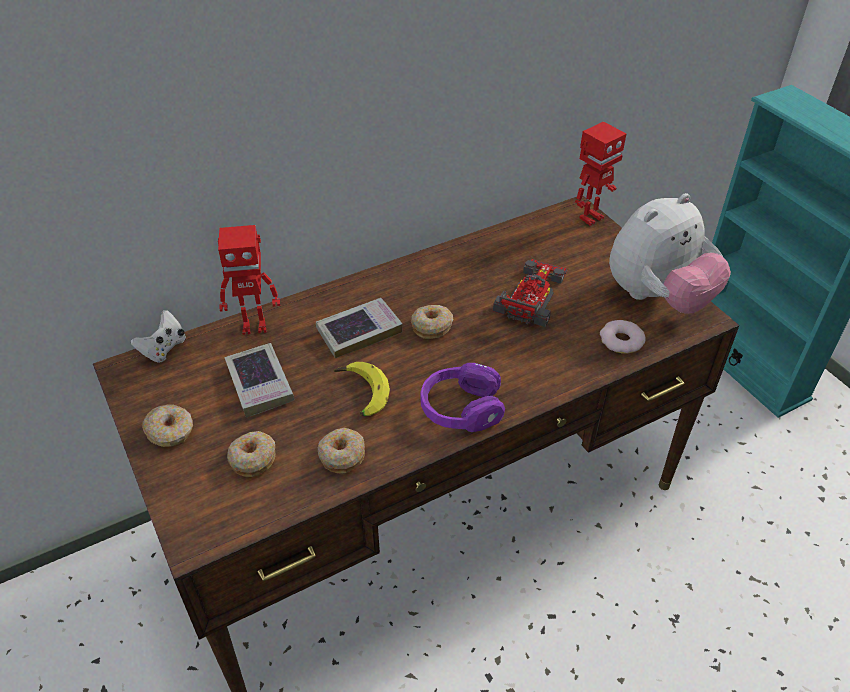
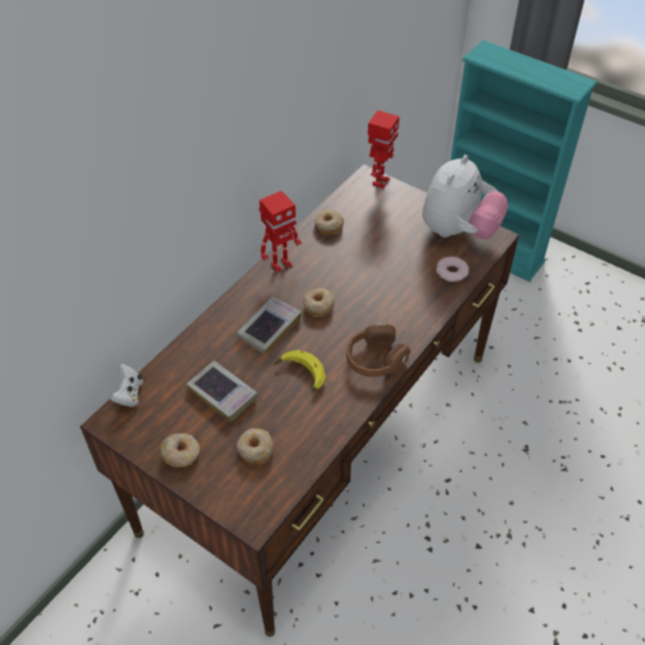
camera: 25 degrees left, 5 degrees up
(254, 326) = (187, 351): toy robot -> toy robot (280, 264)
(341, 455) = (316, 423): donut -> donut (328, 226)
(461, 408) = (375, 359): purple headphones -> brown headphones
(532, 295) = (374, 257): toy car -> none

